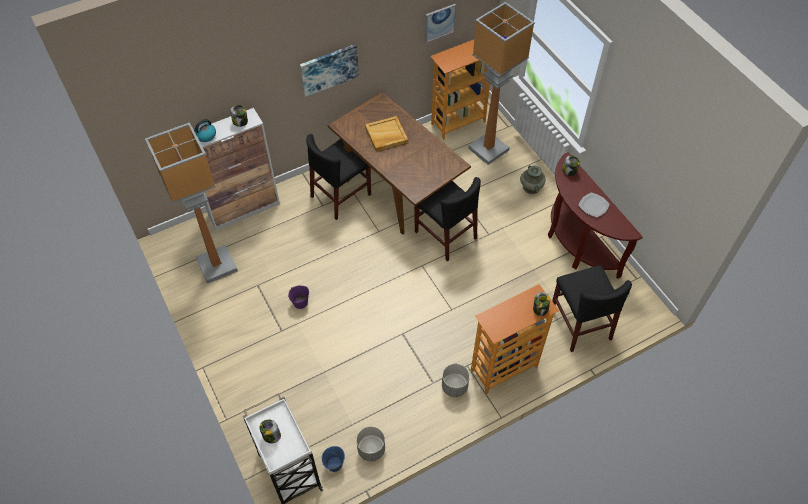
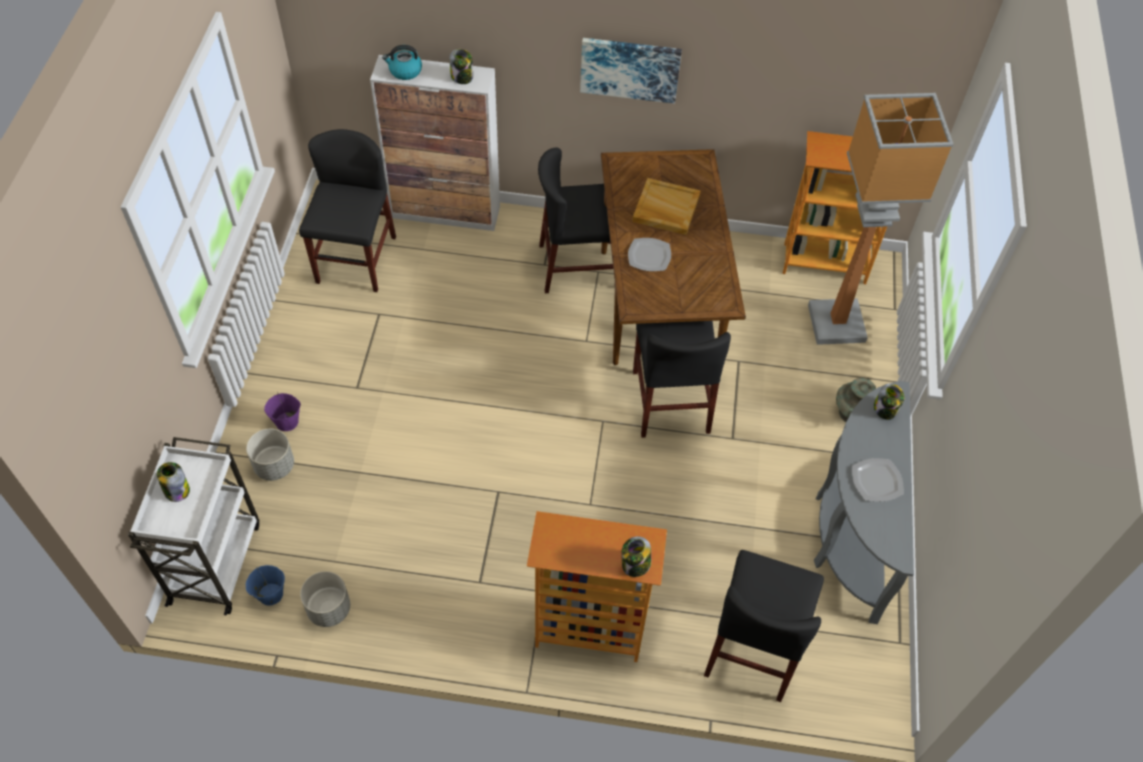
camera: 35 degrees right, 0 degrees up
(217, 264) = (356, 260): floor lamp -> black chair
(300, 302) = (409, 368): purple bucket -> purple bucket (287, 421)
(399, 164) = (648, 256): none -> plate
(439, 22) = (839, 84): picture -> none
(454, 386) = (502, 606): grey planter -> grey planter (274, 465)
(576, 244) = (849, 533): brown console table -> grey console table

